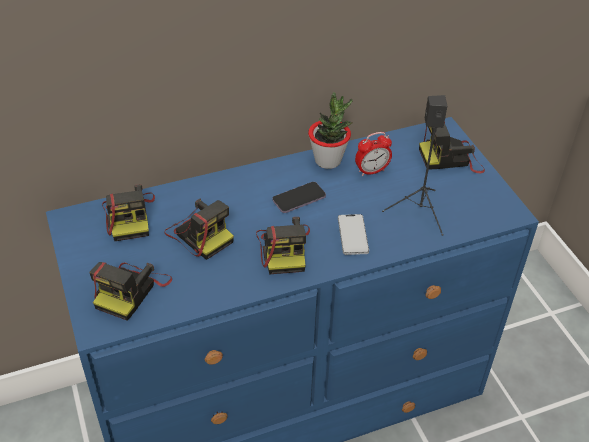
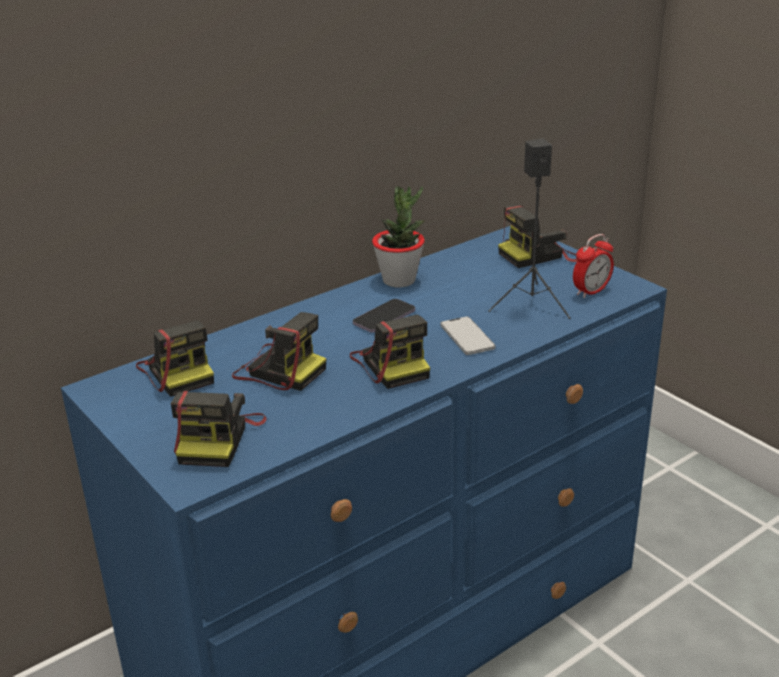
camera: 15 degrees left, 15 degrees down
(371, 171) = (455, 280): alarm clock -> alarm clock (591, 292)

